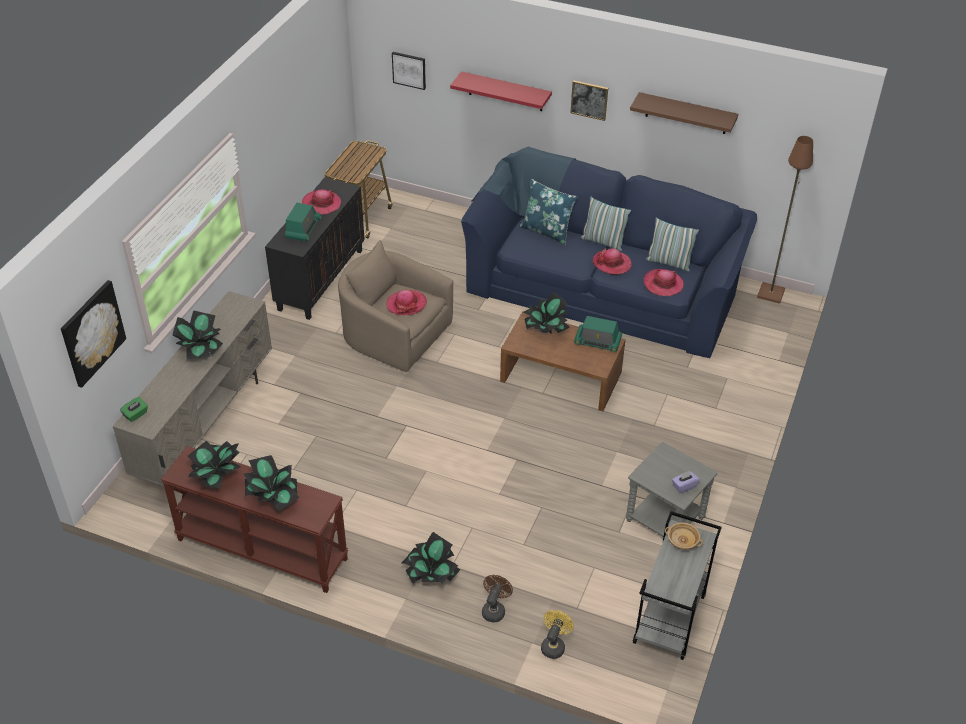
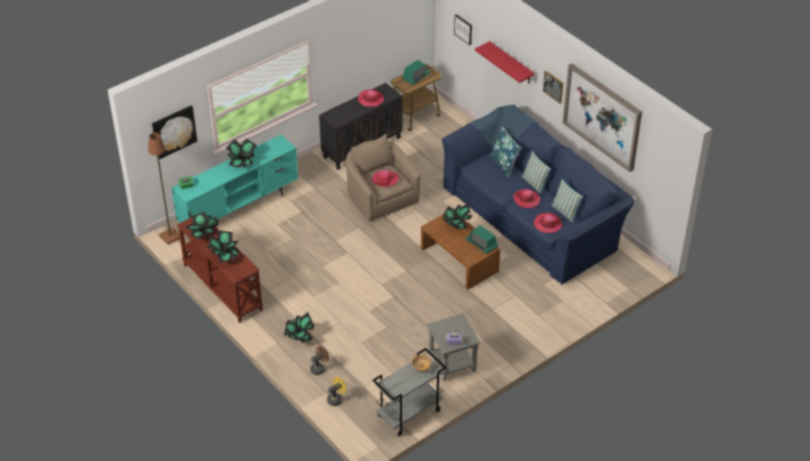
camera: 30 degrees right, 0 degrees up
(206, 423) = (239, 209): beige tv stand -> turquoise tv stand
(303, 229) = (348, 111): radio -> radio (416, 77)
(686, 113) = (602, 116): brown shelf -> picture
(771, 293) = (641, 260): brown floor lamp -> brown floor lamp (171, 236)

